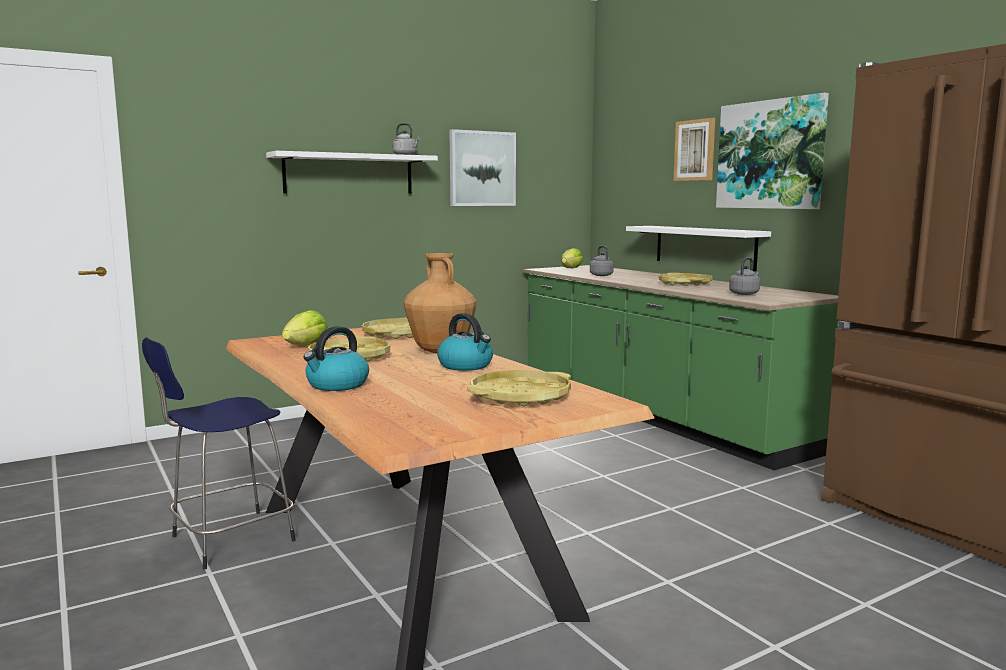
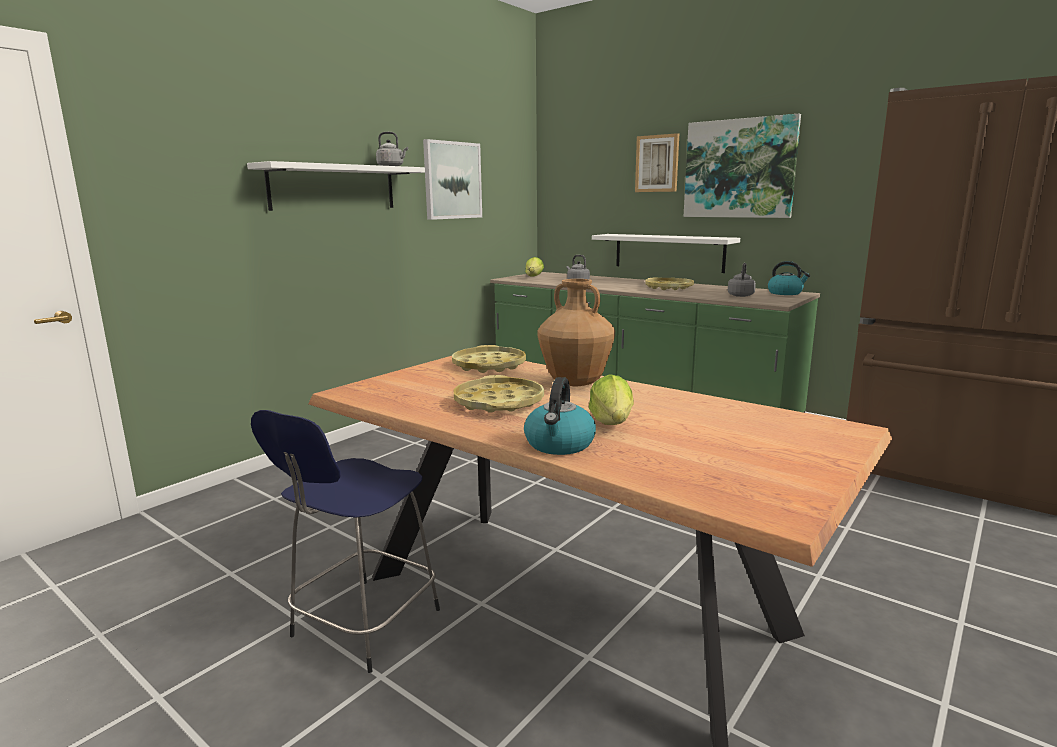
camera: 20 degrees left, 5 degrees up
(306, 346) = (420, 392): lettuce -> lettuce (612, 423)
(466, 366) = (636, 399): kettle -> kettle (785, 293)
(520, 396) = (764, 433): yellow tray -> none

